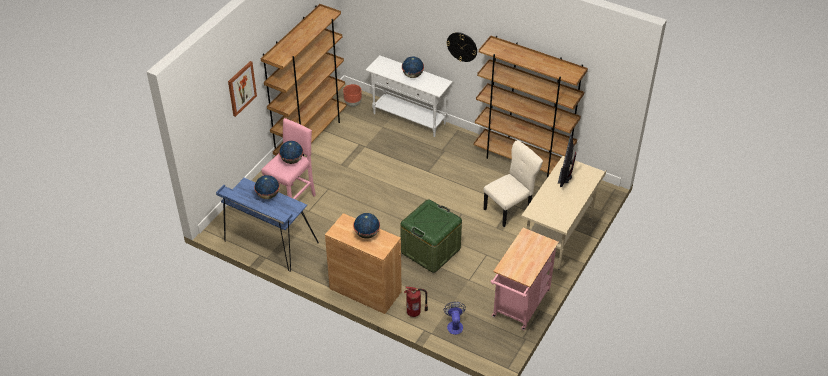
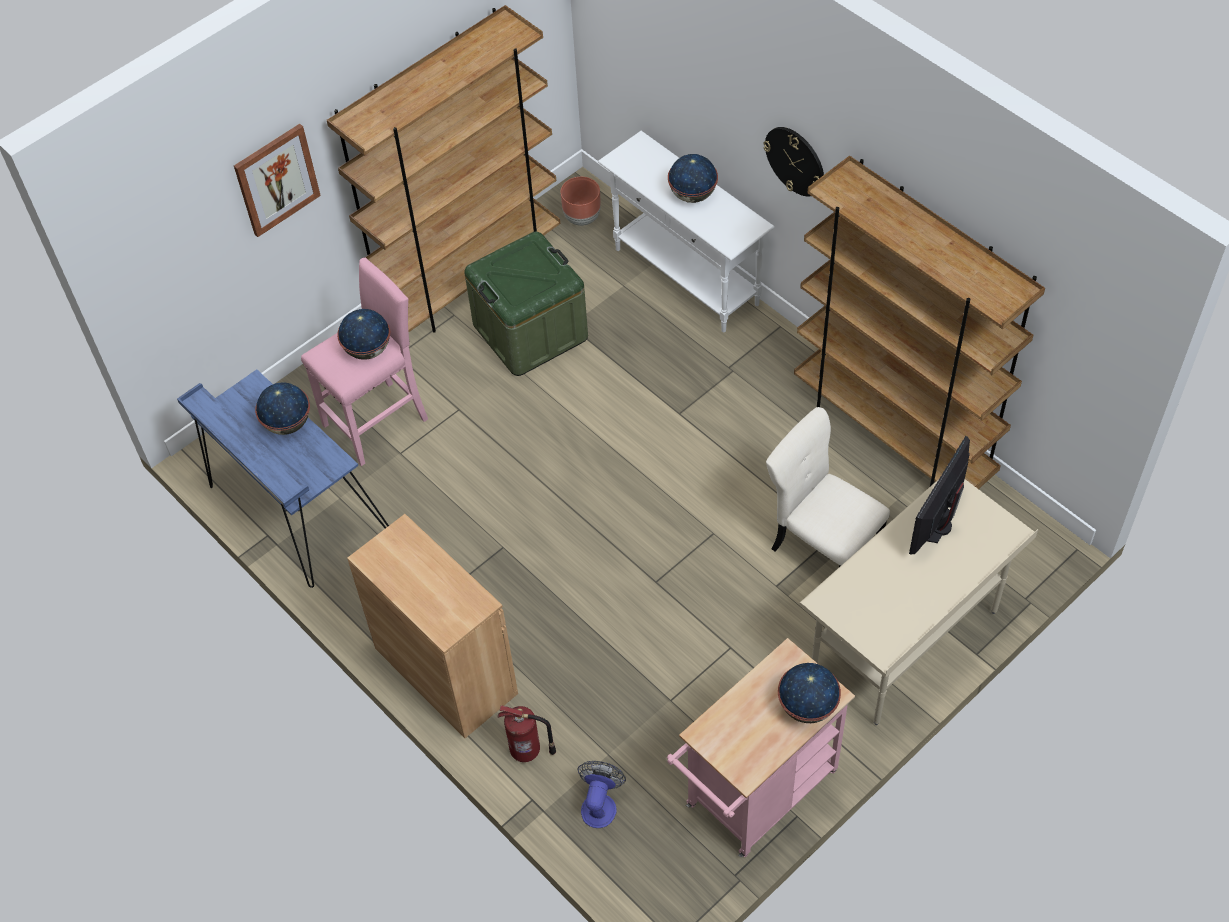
camera: 20 degrees right, 10 degrees up
(367, 234) = (434, 579): globe -> globe (807, 707)
(430, 250) = (615, 607): green storage box -> green storage box (530, 331)
(509, 209) = (822, 546): beige chair -> beige chair turned 120 degrees counterclockwise

